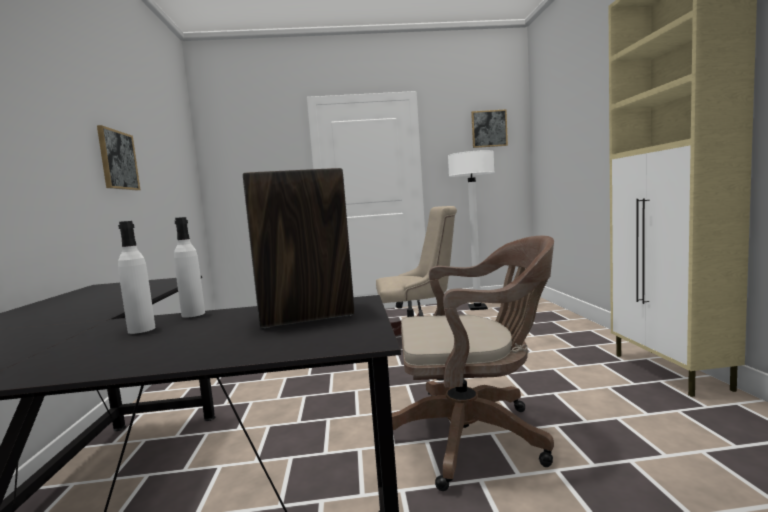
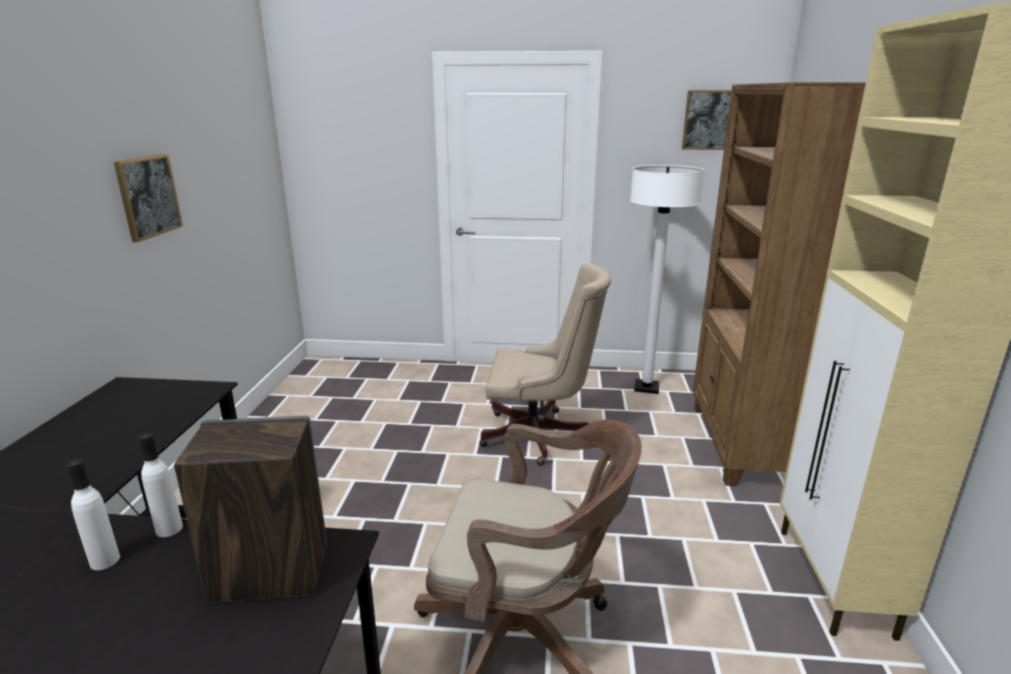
camera: 10 degrees right, 15 degrees up
(559, 322) = (743, 445): none -> brown bookcase

